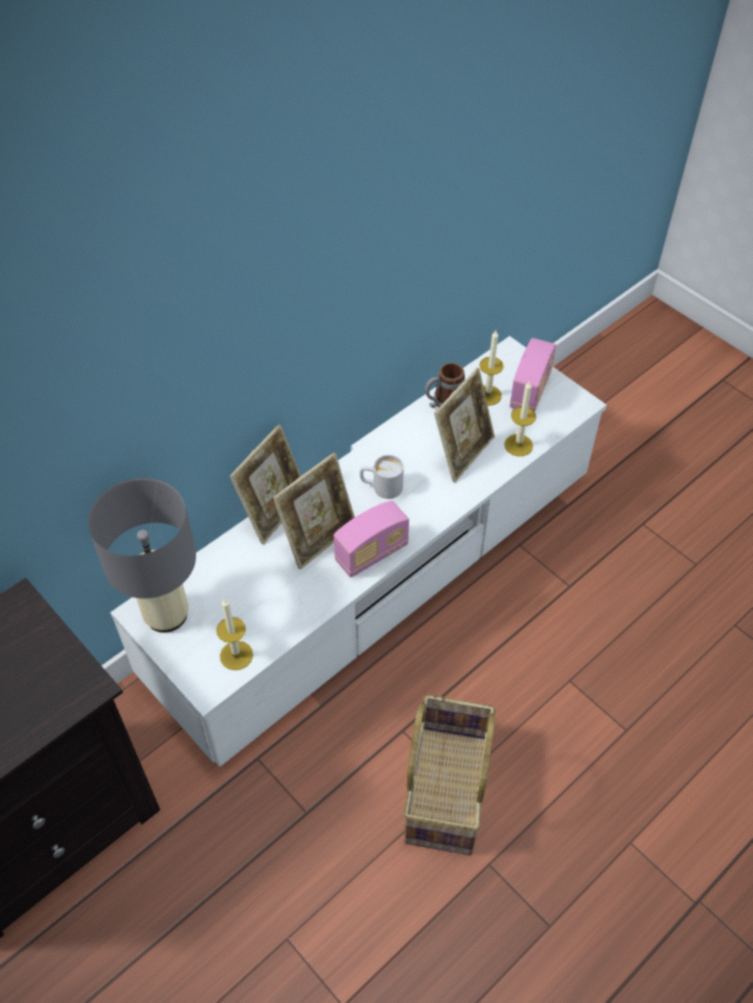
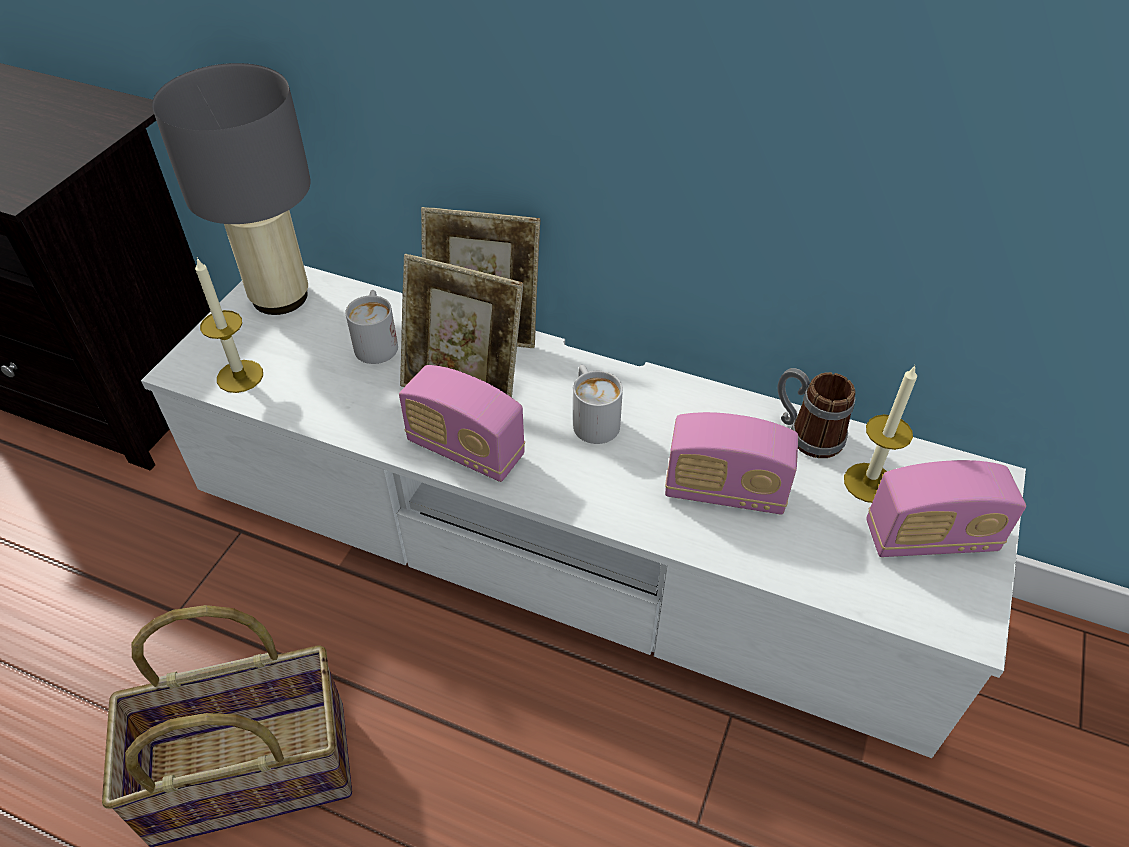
camera: 65 degrees right, 5 degrees down
(250, 571) = (377, 342): none -> white mug
(463, 452) = (724, 491): picture frame -> radio
(518, 445) = (796, 561): candle -> none

